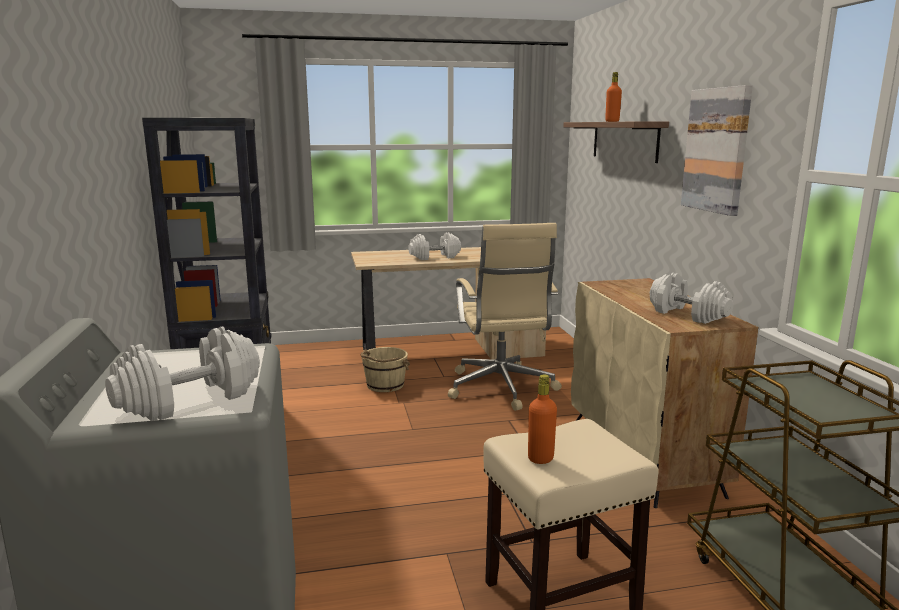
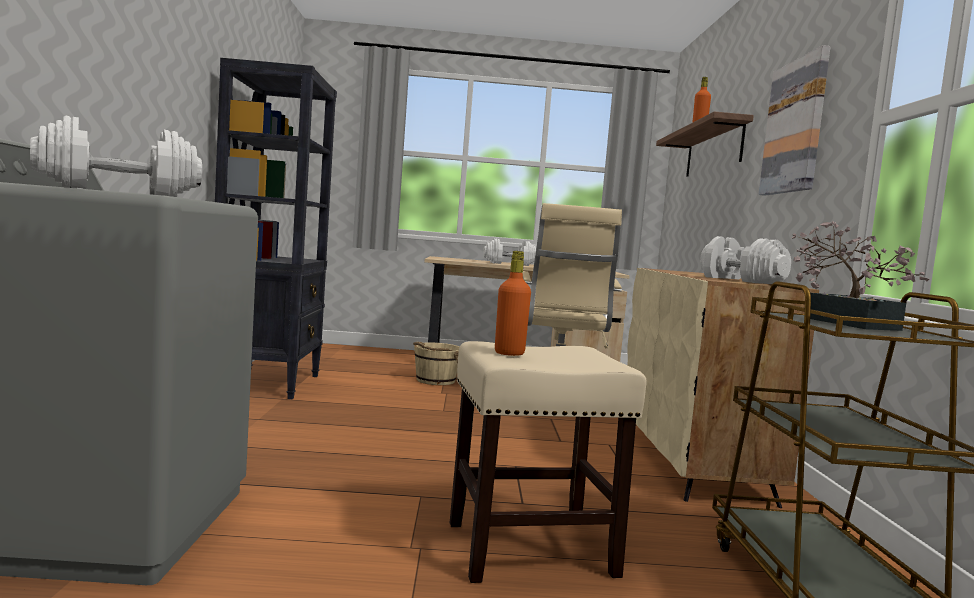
camera: 10 degrees right, 10 degrees down
(802, 393) = (844, 322): none -> potted plant

